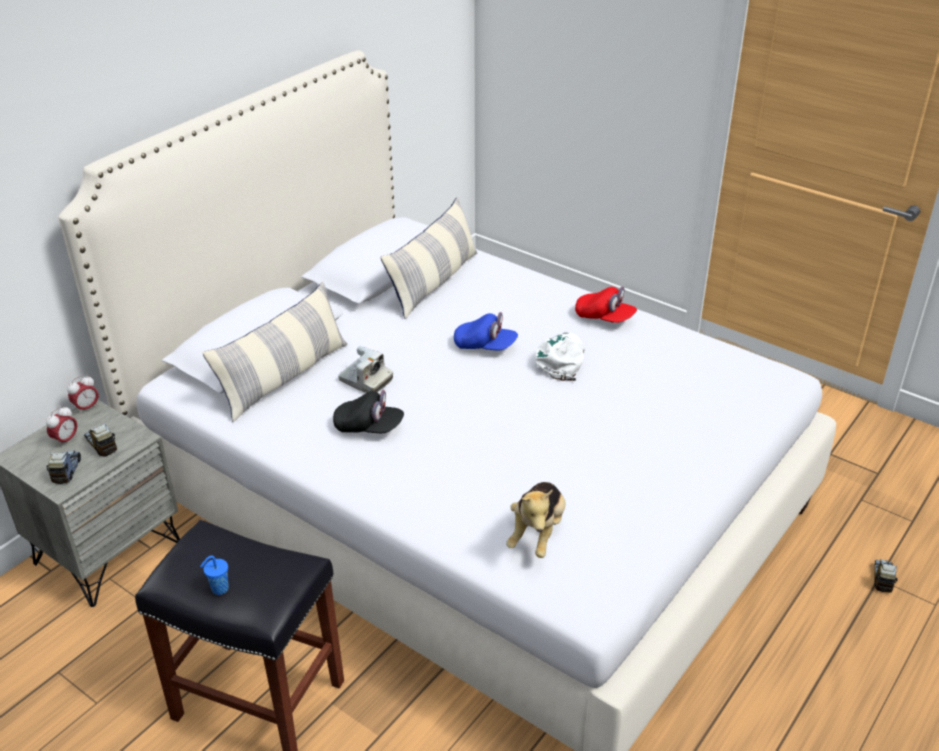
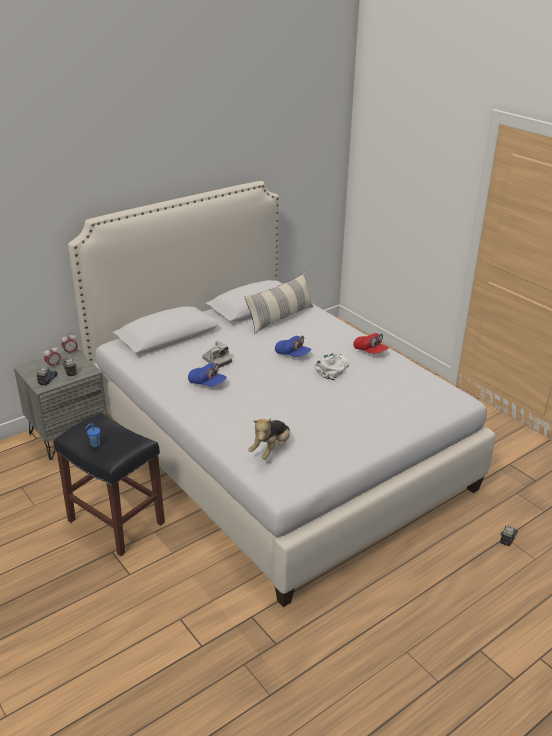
camera: 15 degrees right, 5 degrees down
(284, 378) = (174, 352): pillow -> none
(369, 427) = (207, 383): black cap -> blue cap

